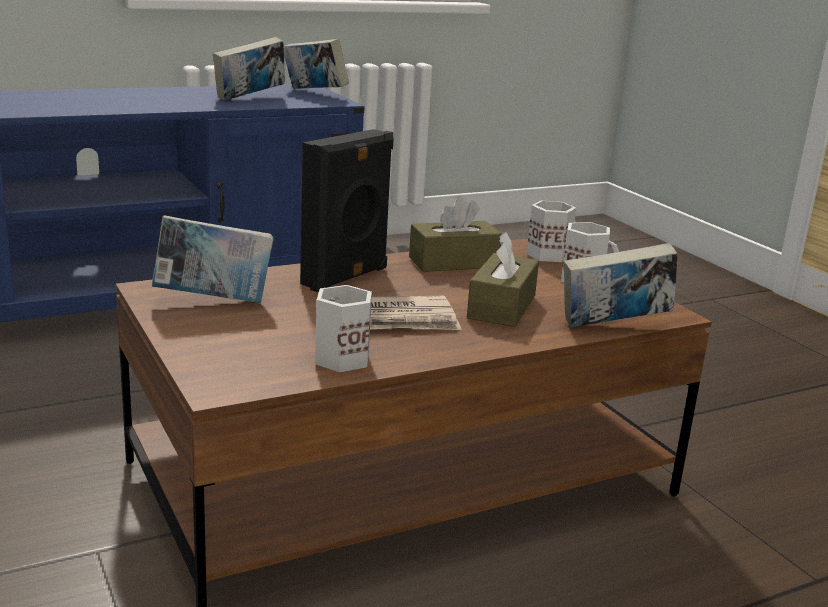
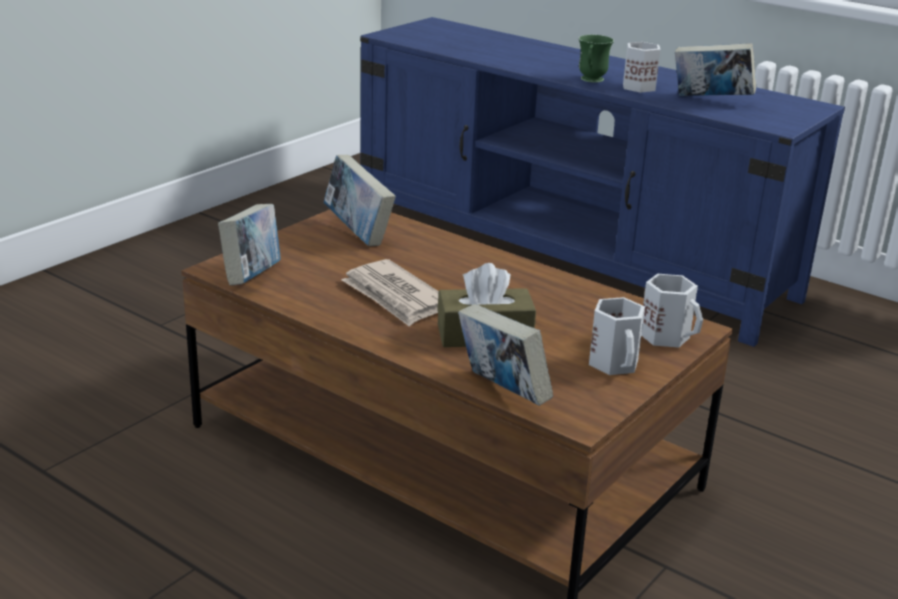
camera: 65 degrees right, 5 degrees up
(136, 107) = (591, 81): none -> green mug
(314, 93) = (796, 113): book -> book (252, 278)
(339, 358) = (302, 293): white mug -> white mug (638, 86)
(347, 277) = (468, 263): black speaker -> none
(453, 262) = (570, 296): brown tissue box -> none

